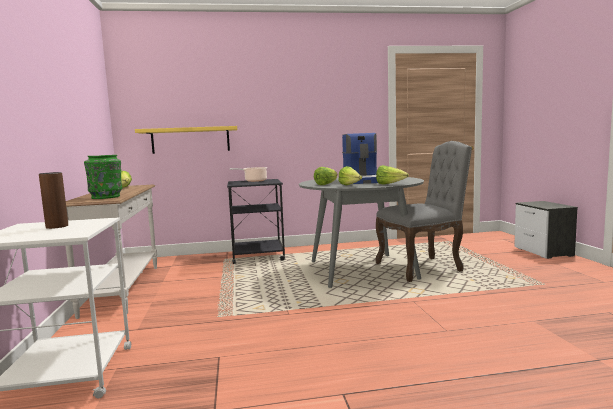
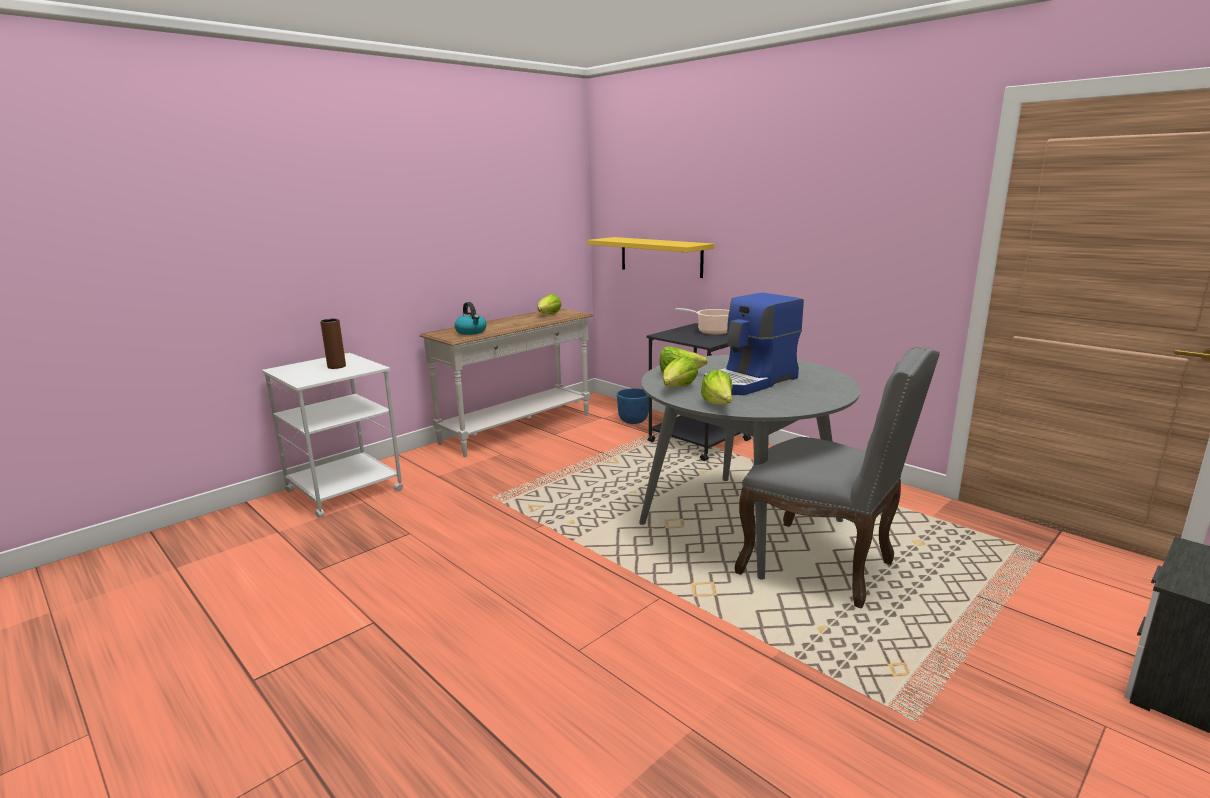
camera: 55 degrees right, 10 degrees up
(106, 197) = (471, 332): green vase -> kettle
(196, 261) = (633, 421): none -> blue planter

